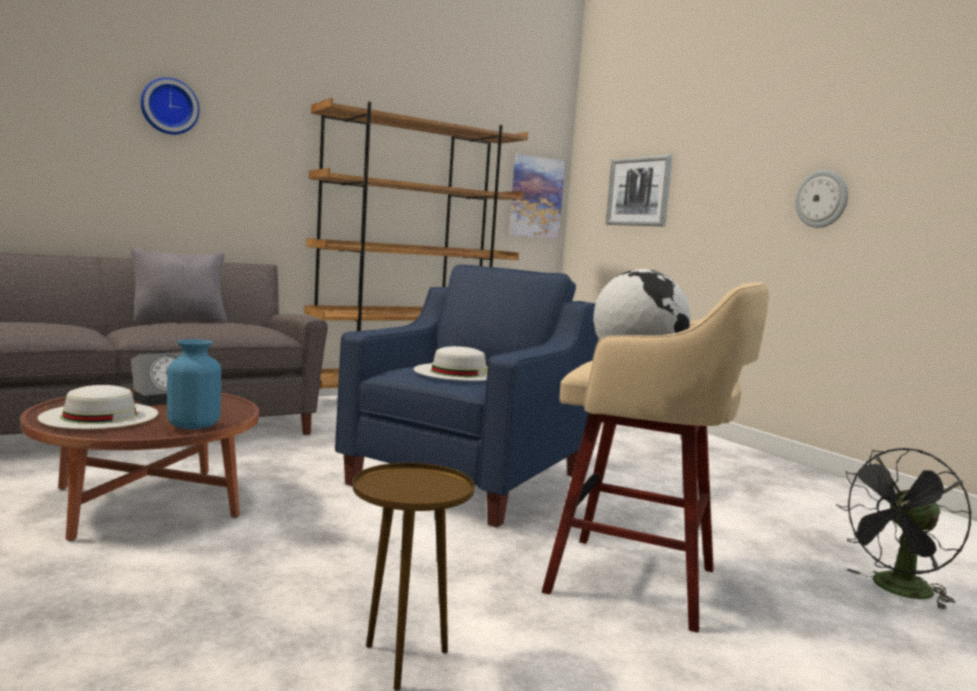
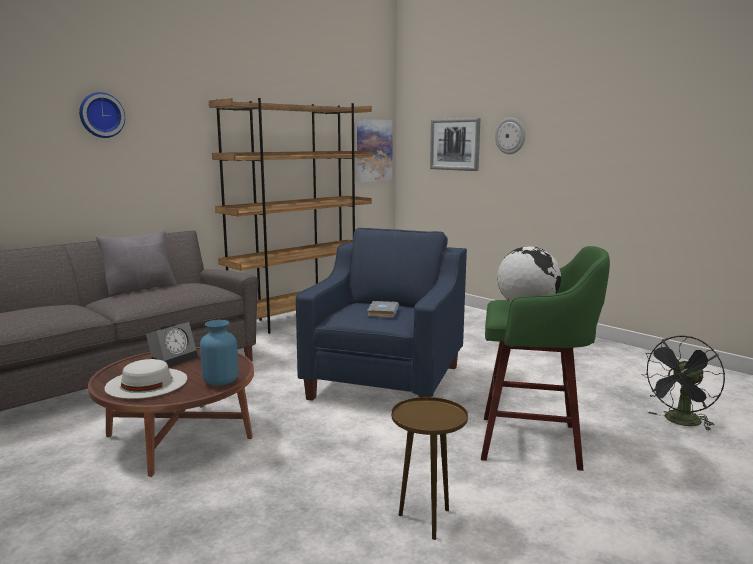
camera: 10 degrees left, 5 degrees up
(459, 372) = (382, 312): white hat -> grey book
(639, 582) = (534, 442): beige stool -> green stool
(822, 199) = (595, 153): wall clock -> wall clock (510, 136)

